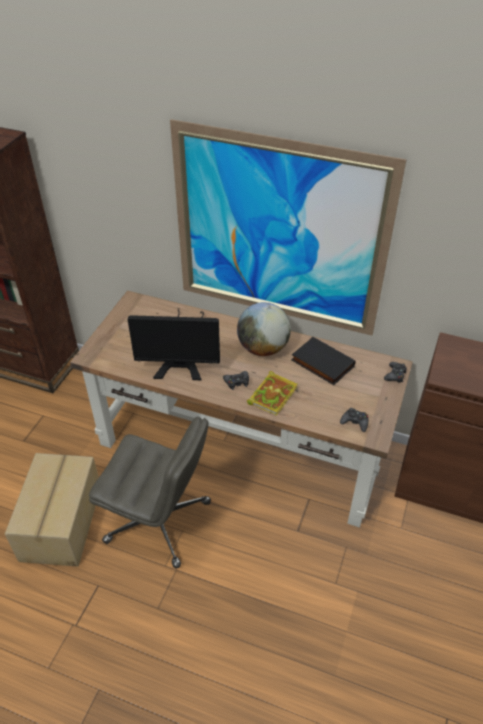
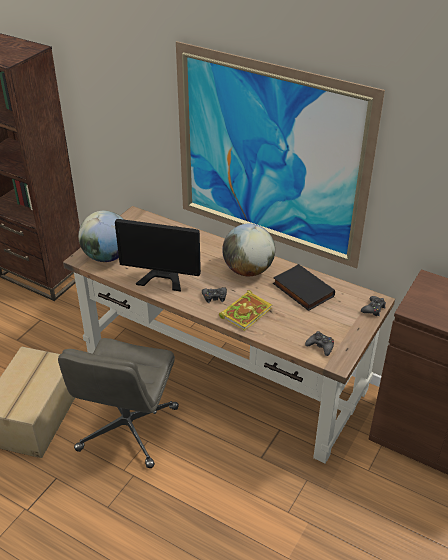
camera: 10 degrees right, 5 degrees down
(115, 350) = (107, 256): none -> globe
(159, 522) = (127, 429): grey office chair -> grey office chair turned 75 degrees clockwise

